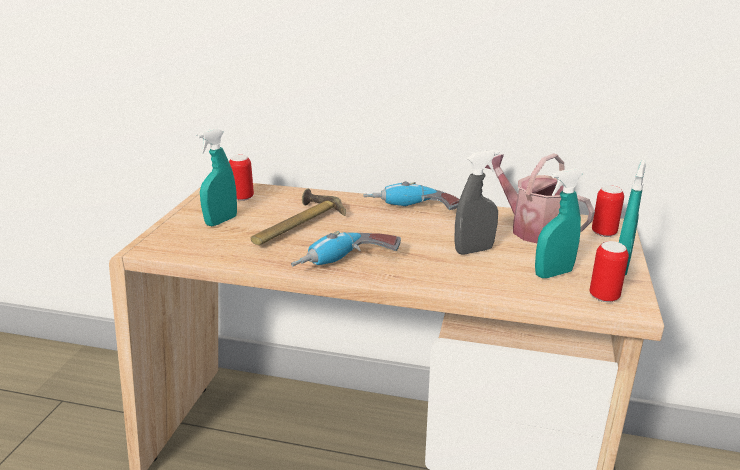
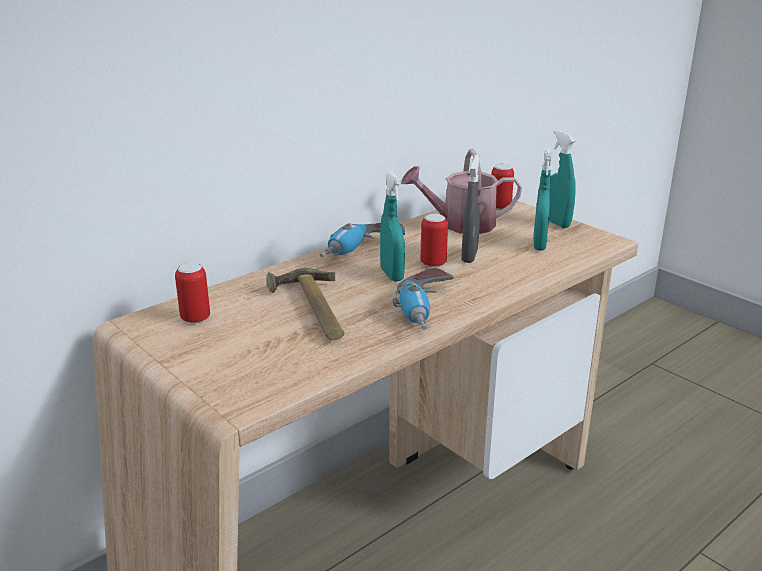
camera: 55 degrees left, 0 degrees up
(221, 221) = (239, 346): turquoise spray bottle -> turquoise spray bottle (392, 275)
(604, 297) = (588, 243): can -> can (433, 264)

